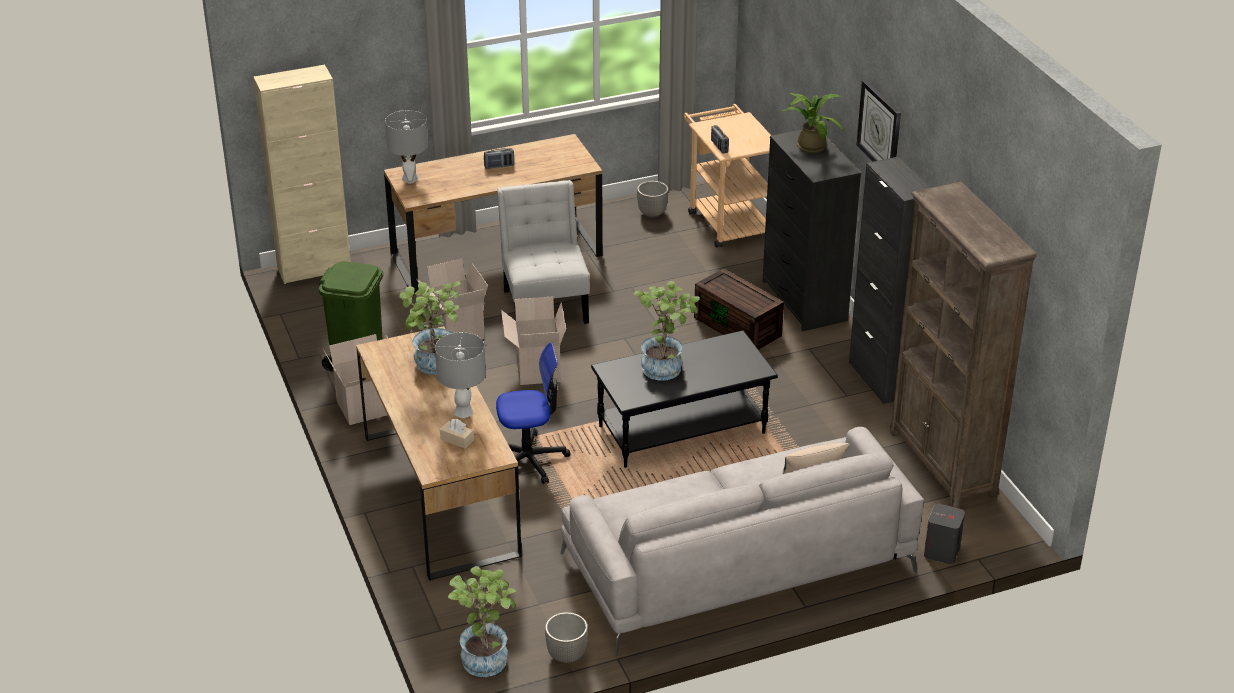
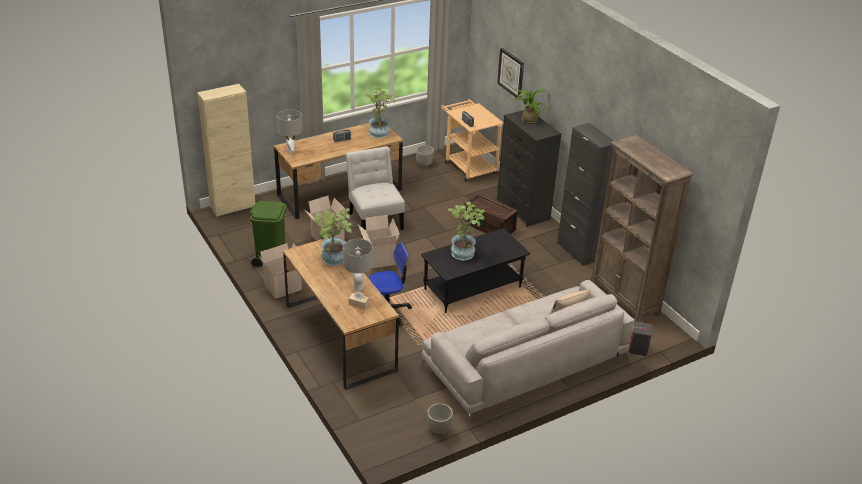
camera: 10 degrees left, 0 degrees up
(485, 655) = (390, 433): potted plant -> potted plant (379, 131)
(880, 128) = (574, 107): wall clock -> wall clock (511, 73)

